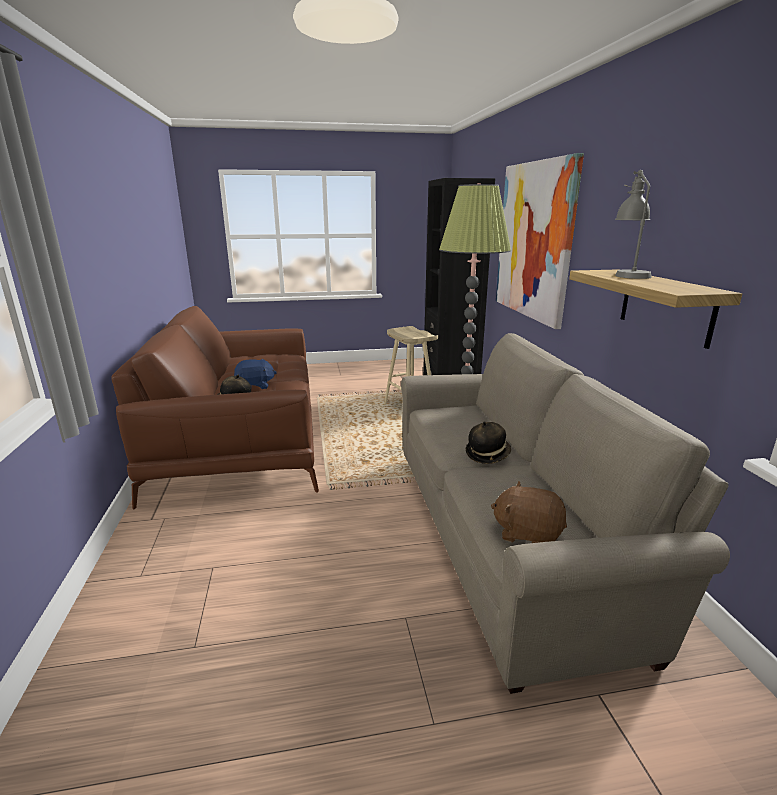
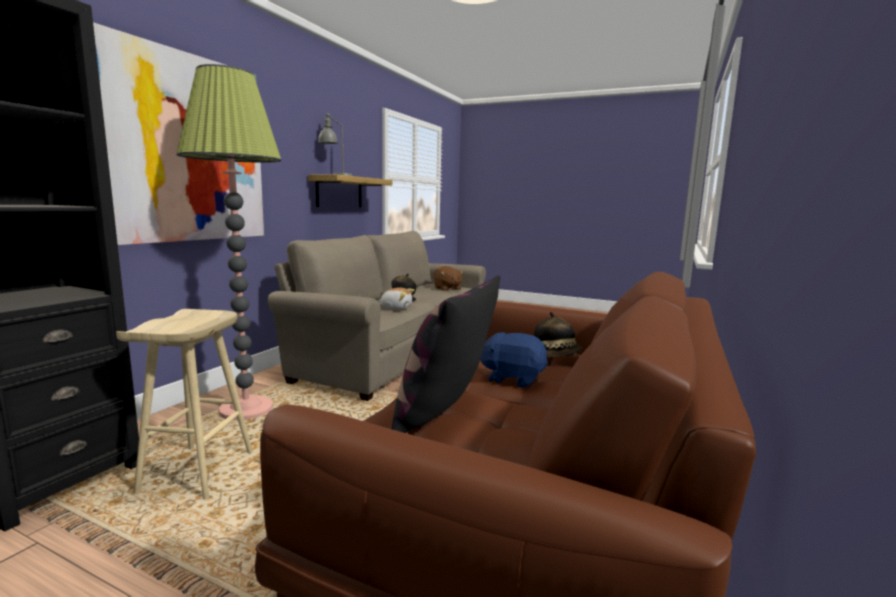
camera: 145 degrees left, 10 degrees down
(274, 368) = (444, 412): none -> pillow
(453, 436) = (396, 308): none -> plush toy

